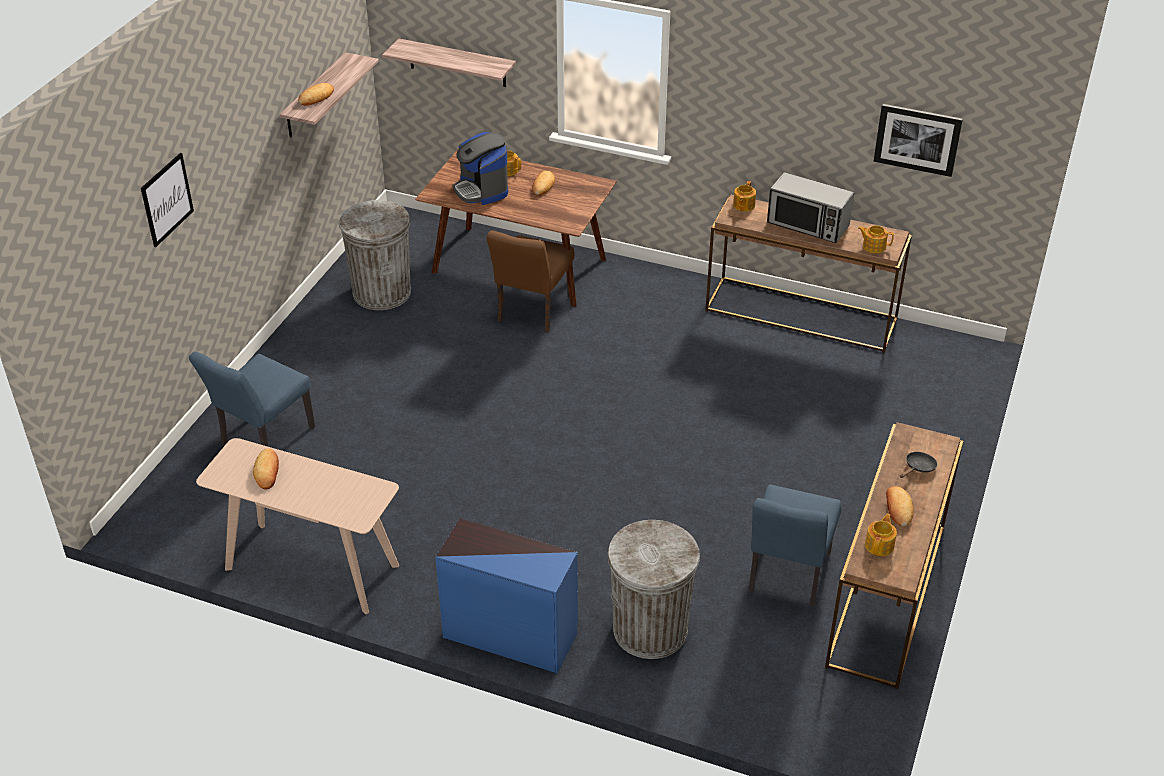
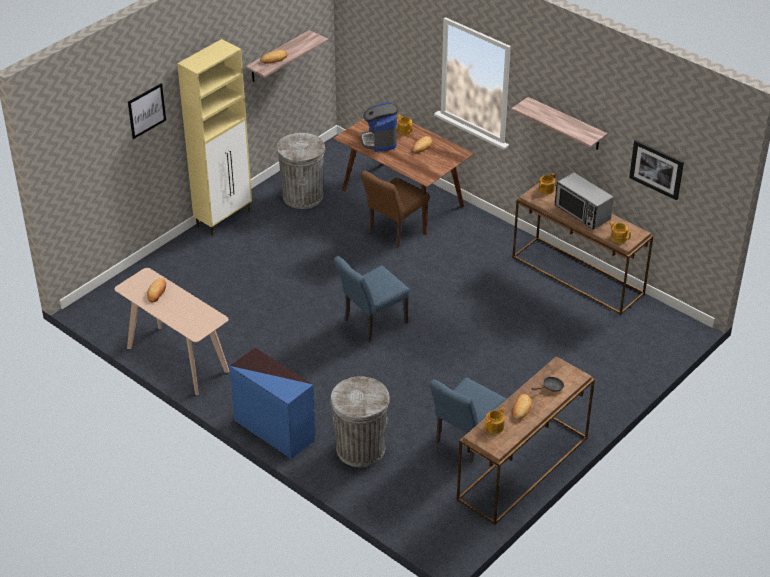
camera: 20 degrees right, 0 degrees up
(262, 439) = (183, 275): blue chair -> blue chair (371, 323)
(284, 346) = (224, 218): none -> beige cabinet
(457, 63) = (383, 50): shelf -> shelf (566, 124)

